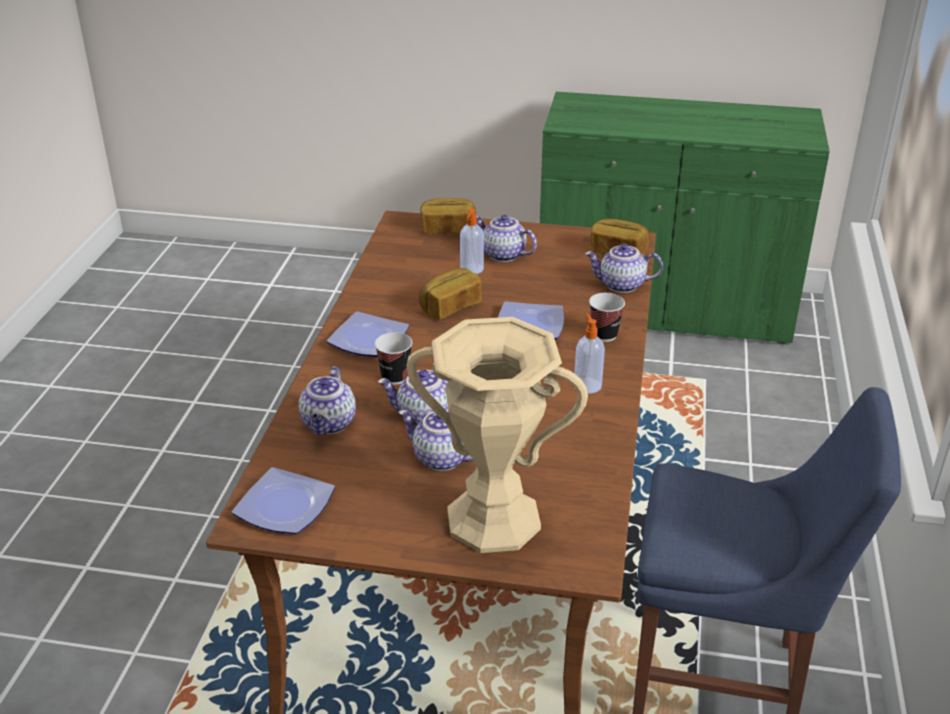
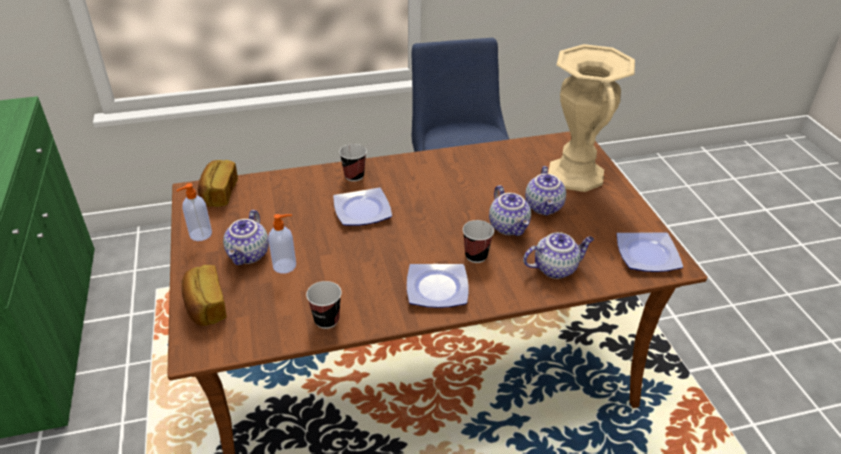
camera: 115 degrees left, 5 degrees up
(381, 276) = (326, 320): none -> cup
(450, 306) = (357, 259): bread -> none
(587, 385) = (421, 171): soap dispenser -> soap dispenser (200, 234)
(621, 285) = (276, 182): teapot -> none

